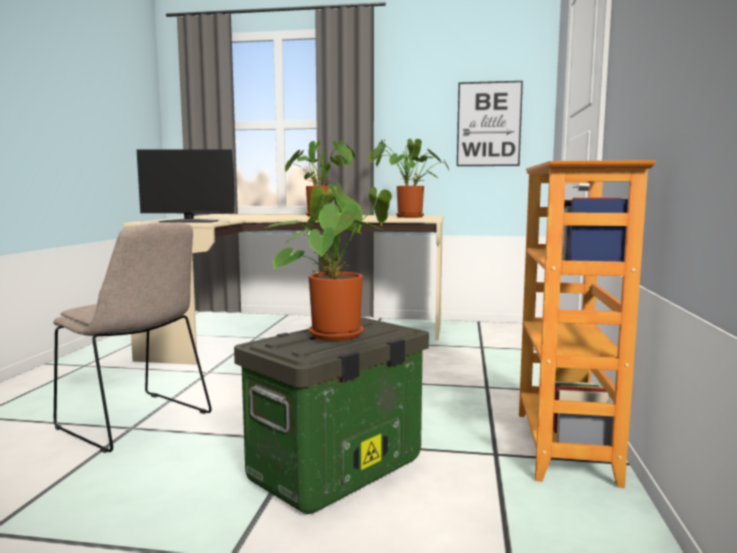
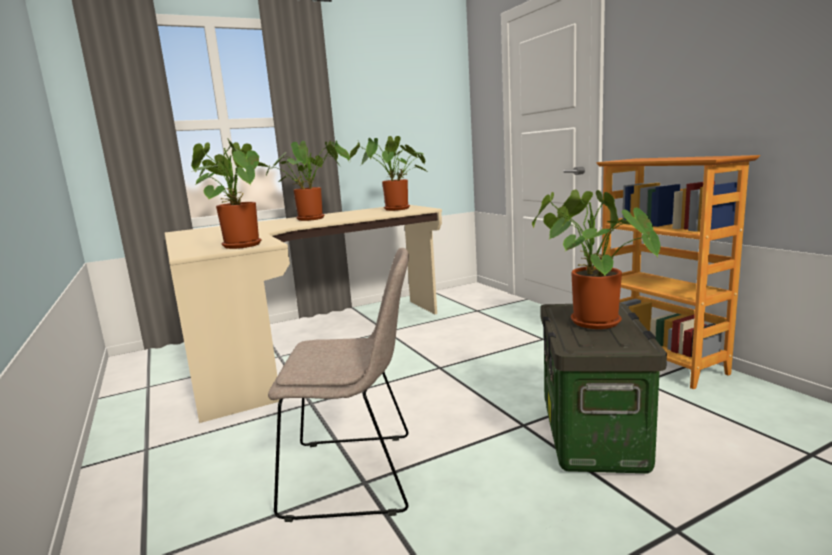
camera: 35 degrees left, 5 degrees up
(189, 221) = (239, 245): monitor -> potted plant
(489, 124) = (424, 119): picture -> none

